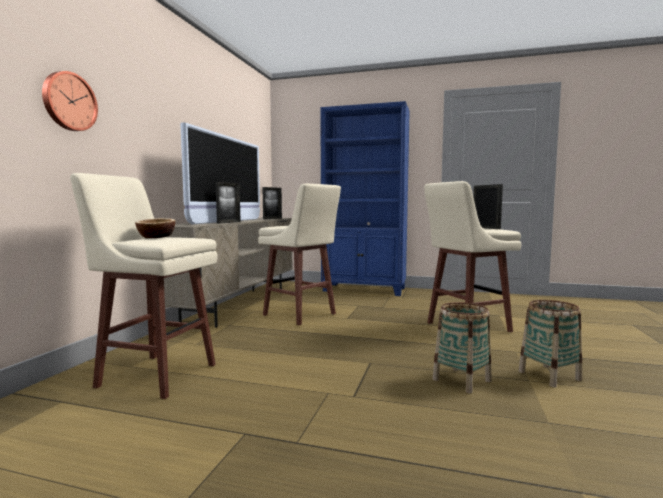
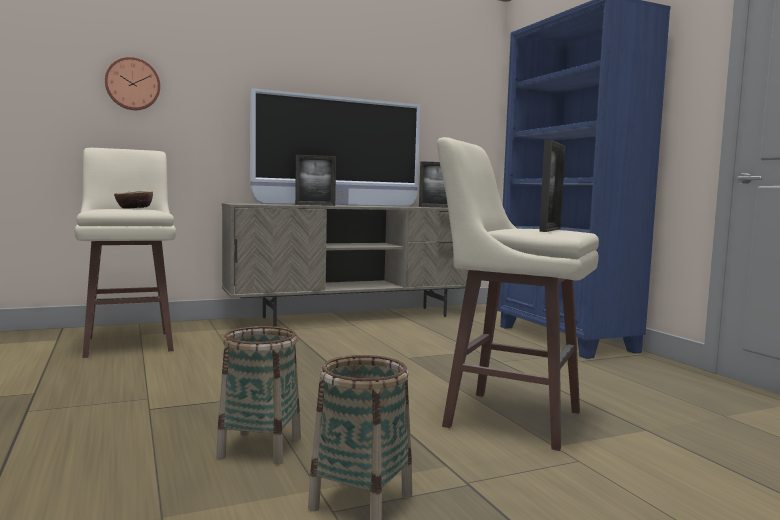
camera: 50 degrees right, 0 degrees up
(300, 315) = (375, 340): beige stool -> none

